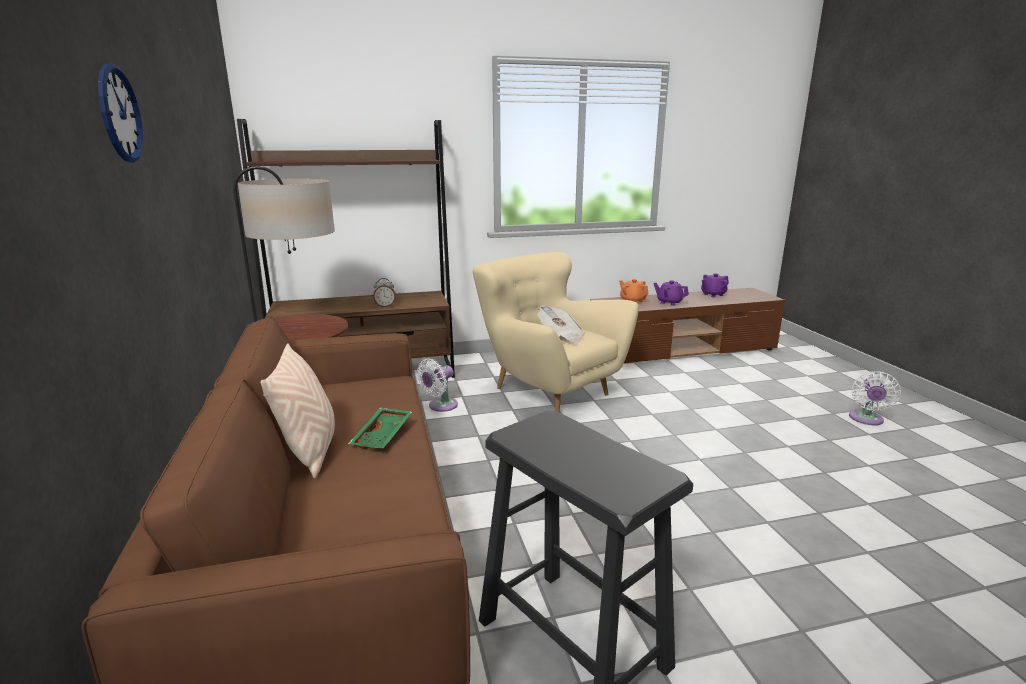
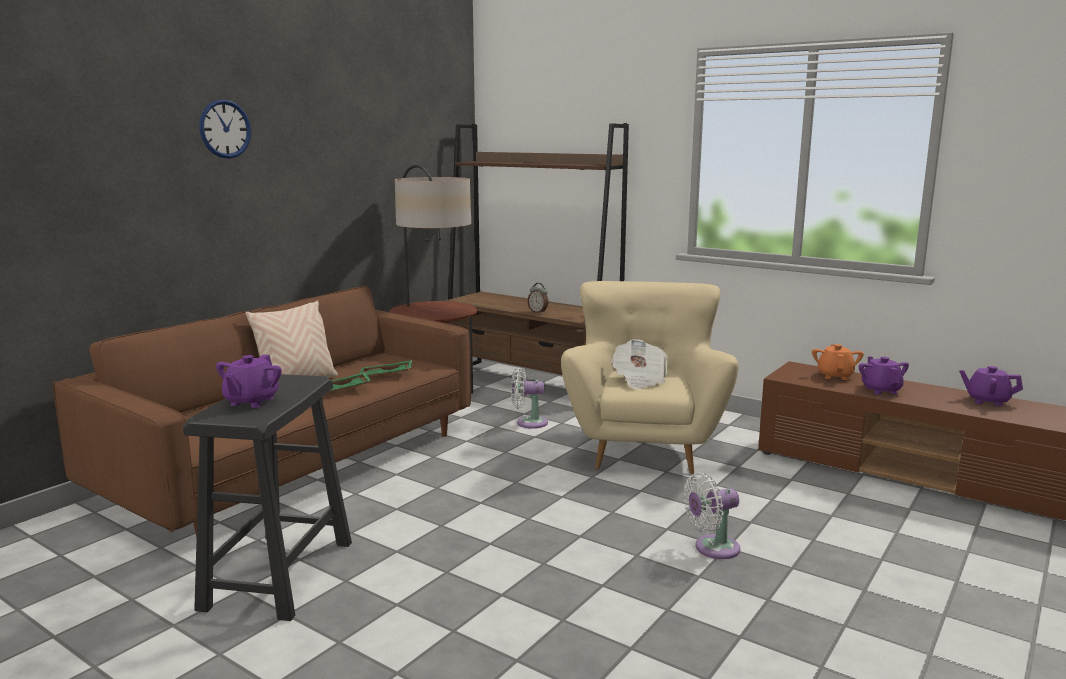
camera: 50 degrees right, 5 degrees down
(379, 405) = (386, 376): none -> green tray
(591, 464) = (251, 401): none -> purple teapot
(866, 420) = (979, 645): white fan -> white fan (712, 548)

